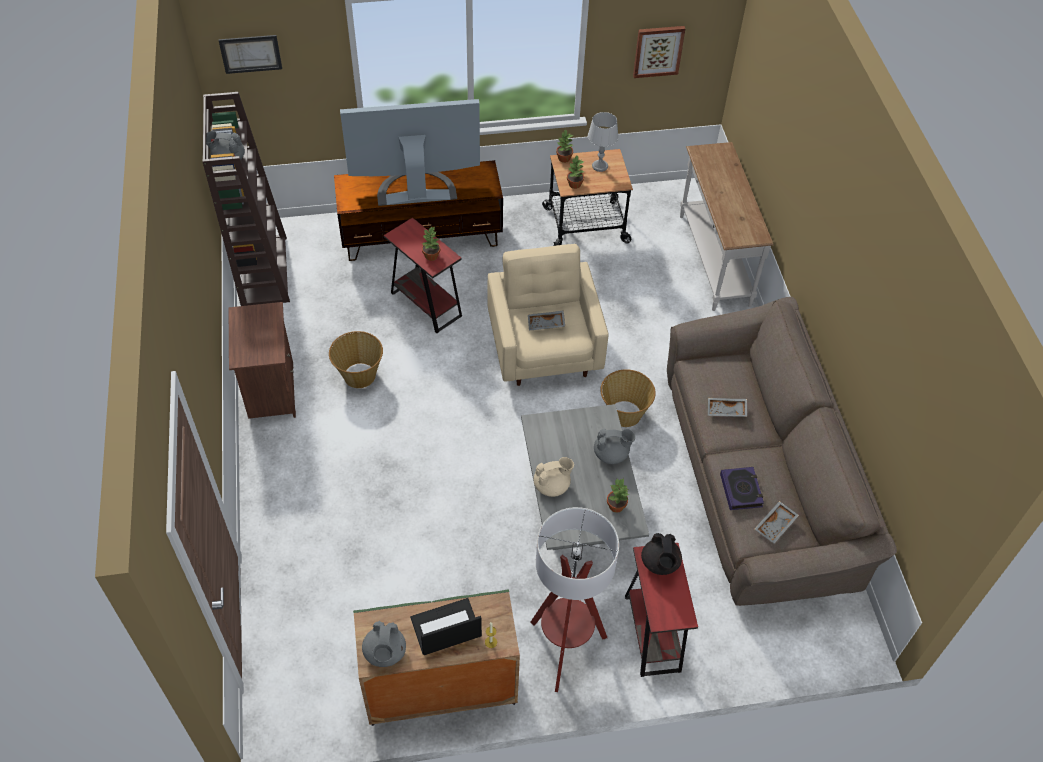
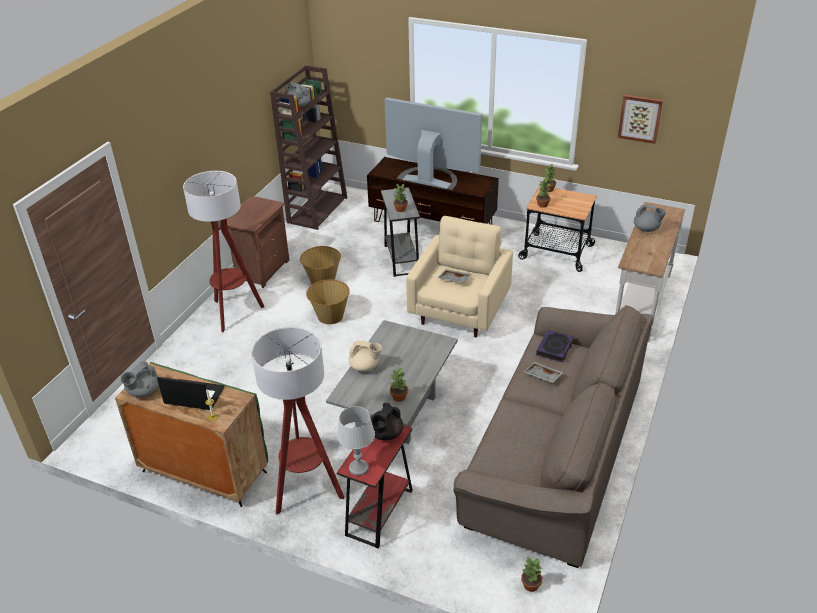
camera: 35 degrees right, 15 degrees down
(250, 53) = (346, 48): picture -> none
(291, 468) = (234, 313): none -> floor lamp
(426, 304) = (401, 259): red side table -> grey side table
(600, 166) = (571, 200): grey table lamp -> grey table lamp (359, 468)
(611, 454) = (425, 366): grey teapot -> grey teapot (646, 229)
(624, 413) = (484, 369): basket -> basket (330, 316)
(741, 490) = (507, 429): book -> book (555, 348)
(776, 525) = (515, 464): grey tray -> none
(834, 631) = (530, 585): none -> potted plant

